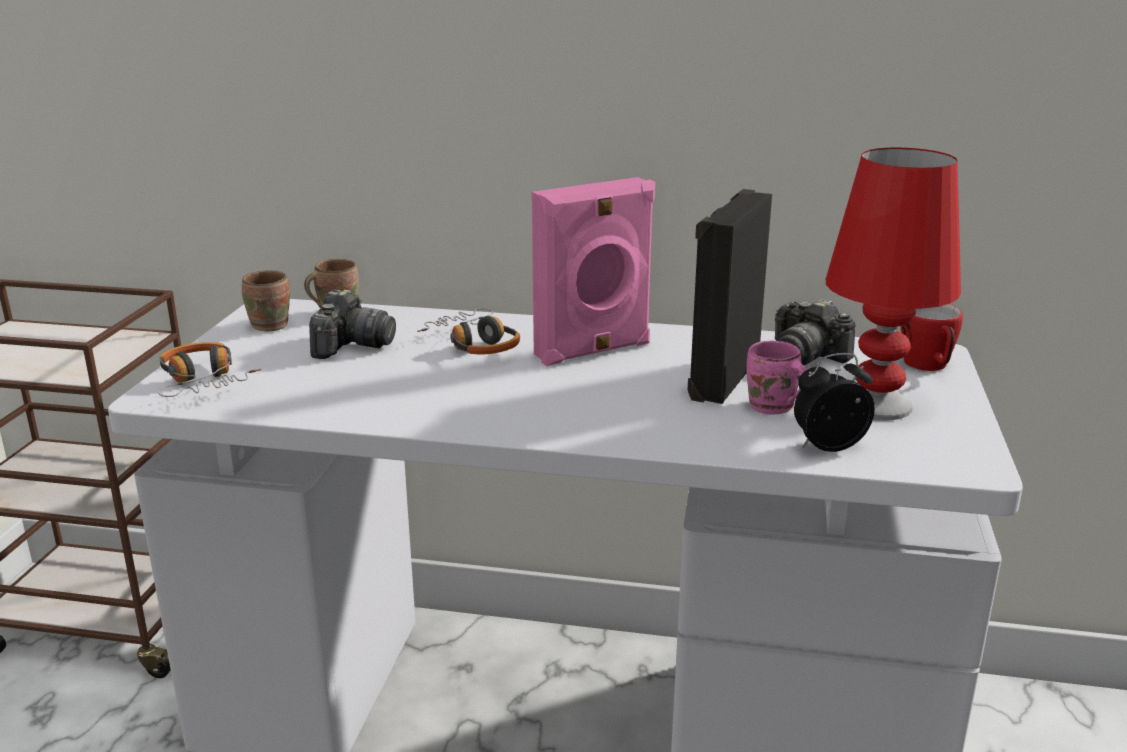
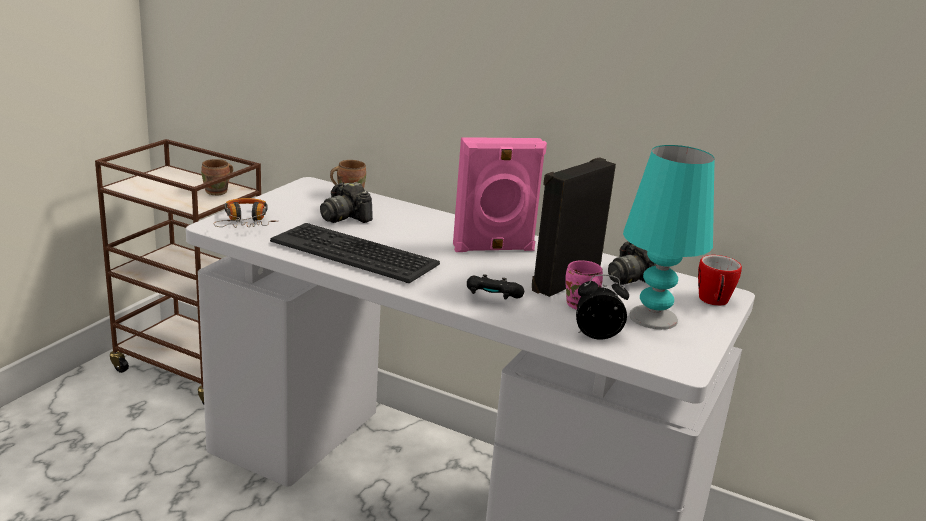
camera: 15 degrees right, 0 degrees up
(273, 325) = (306, 196): brown mug -> brown mug (218, 192)
(351, 345) = (345, 217): camera -> camera turned 105 degrees clockwise
(403, 396) = (355, 253): none -> keyboard
(474, 344) = (420, 230): headphones -> none
(647, 424) = (492, 299): none -> black game controller
(877, 405) = (653, 318): red table lamp -> turquoise table lamp

